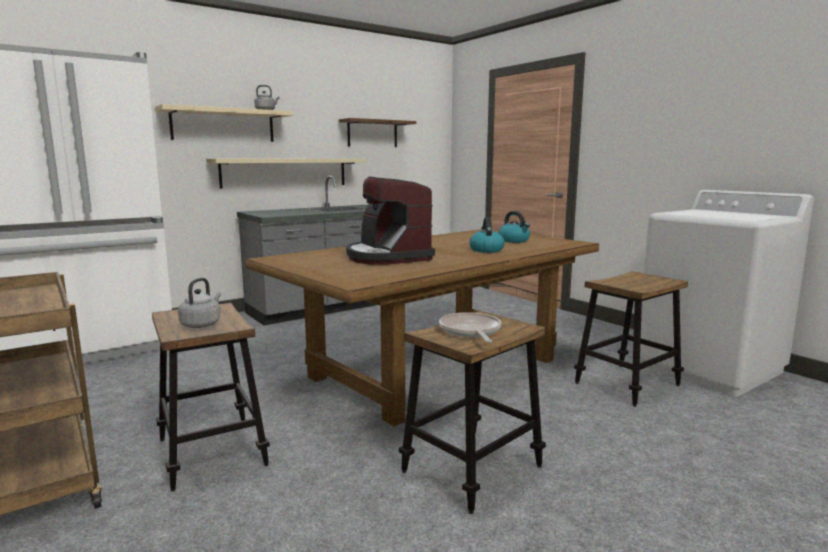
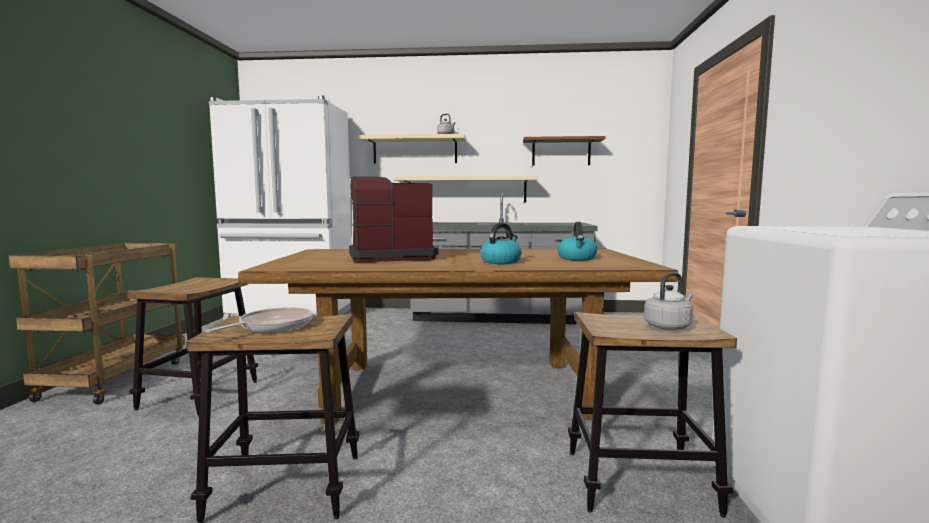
camera: 40 degrees right, 5 degrees down
(202, 324) = (182, 287): grey kettle -> grey kettle (669, 326)
(387, 257) = (390, 257): coffee machine -> coffee machine turned 60 degrees clockwise

